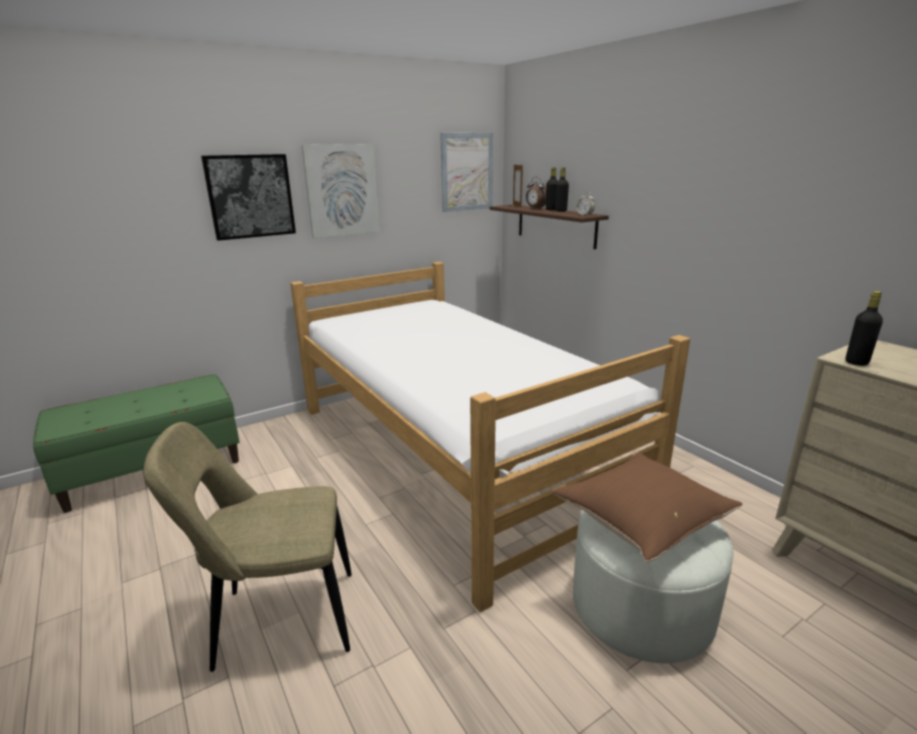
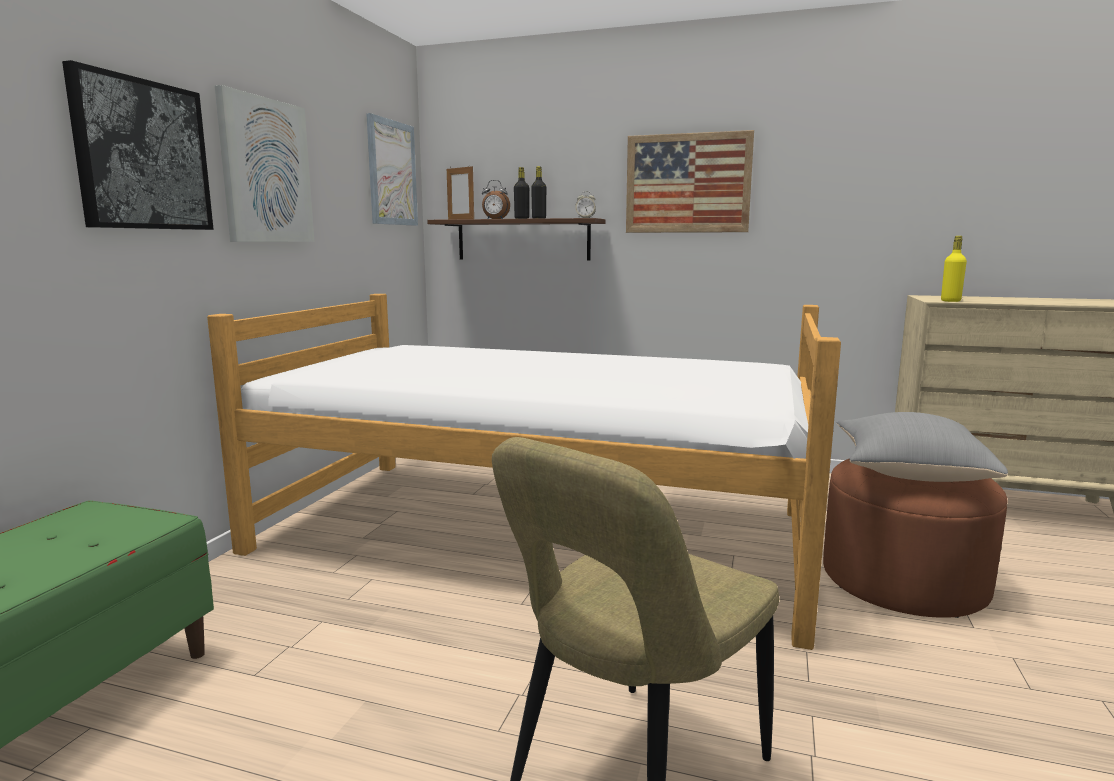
camera: 40 degrees left, 10 degrees down
(641, 521) = (908, 473): brown pillow -> grey pillow
(641, 606) = (903, 580): white ottoman -> brown ottoman
(672, 189) = (687, 183): none -> picture
(856, 362) = (950, 301): black bottle -> yellow bottle

